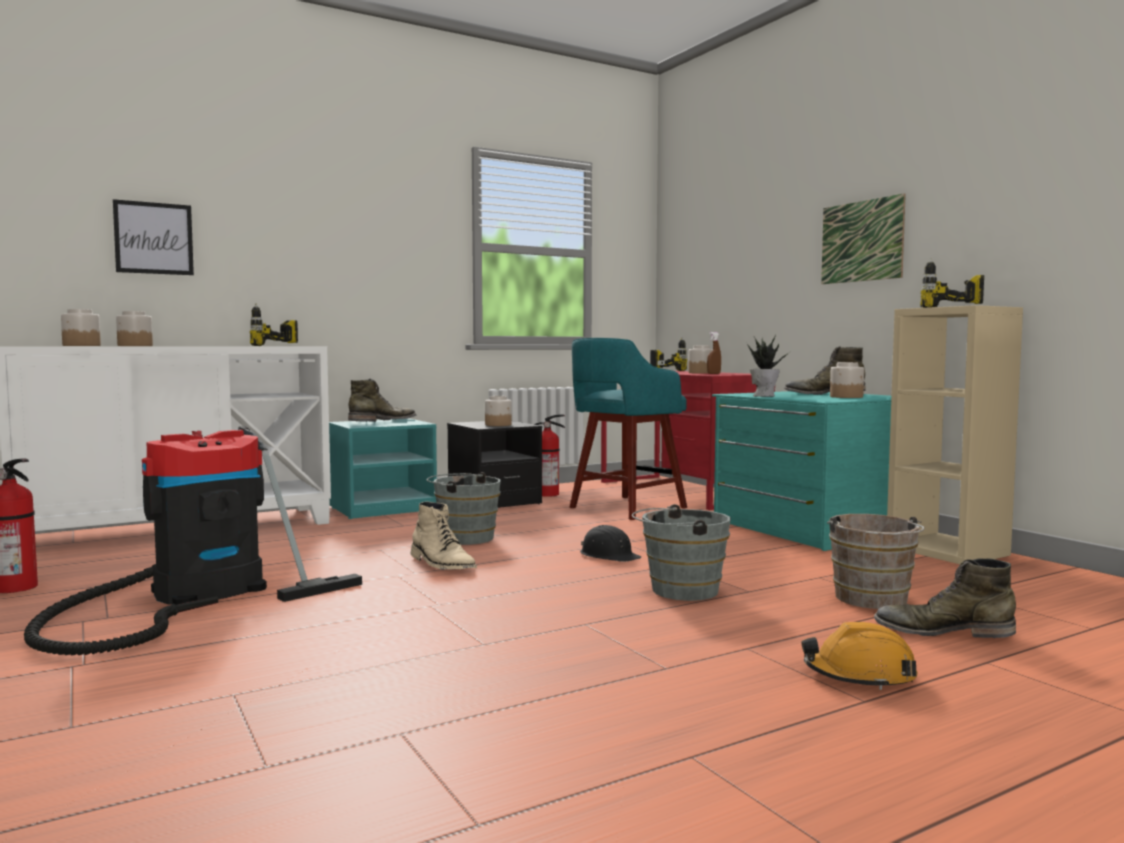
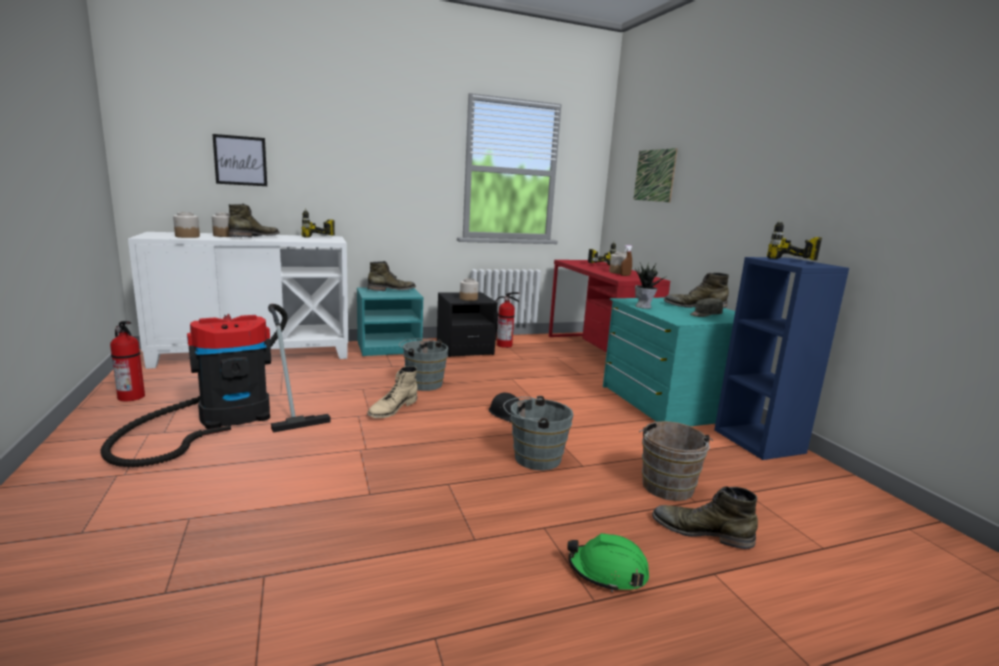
camera: 10 degrees right, 10 degrees up
(184, 346) = (255, 237): none -> green boot
(442, 564) = (392, 409): beige boot -> beige boot turned 60 degrees clockwise
(625, 508) = (548, 365): turquoise stool -> none
(846, 397) = (705, 315): jar -> grey cap
(860, 675) = (607, 572): orange hard hat -> green hard hat
(861, 241) = (742, 190): picture -> picture (654, 175)
(948, 551) = (760, 441): beige bookcase -> blue bookcase

